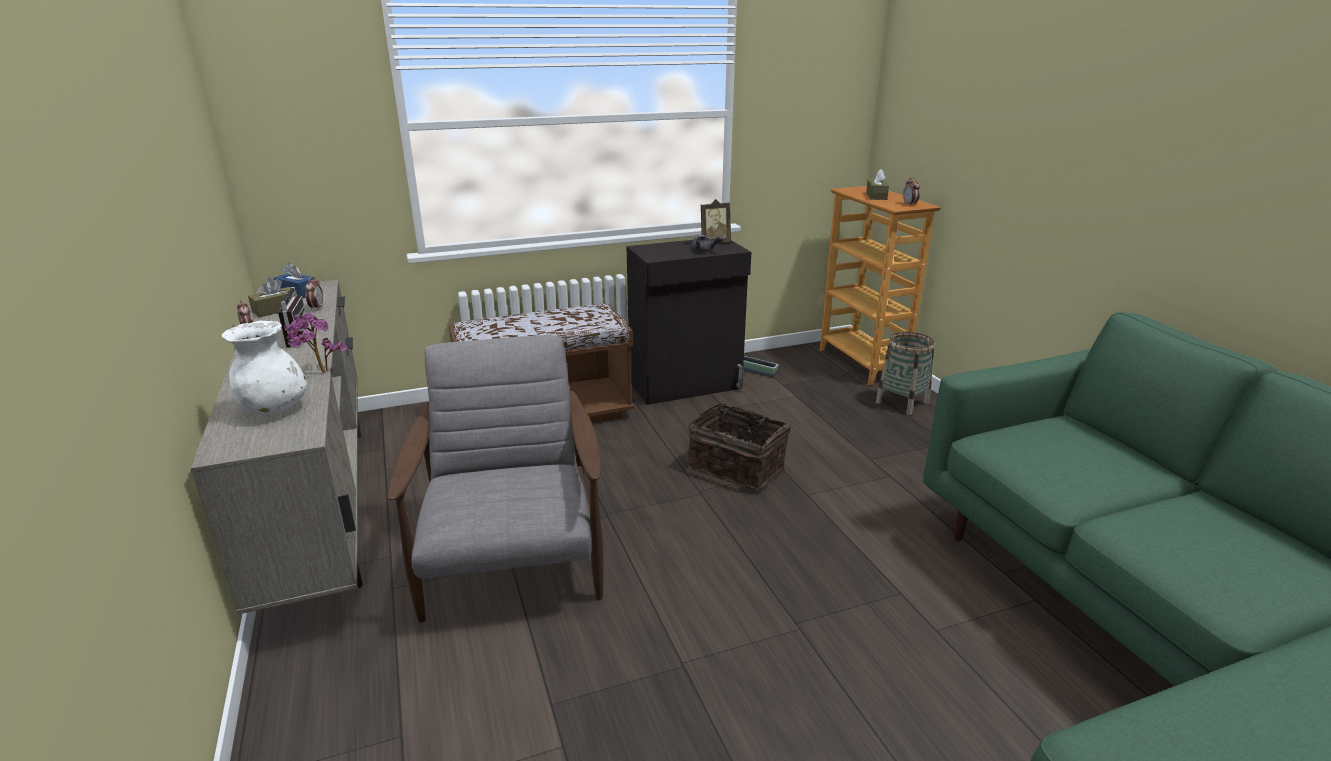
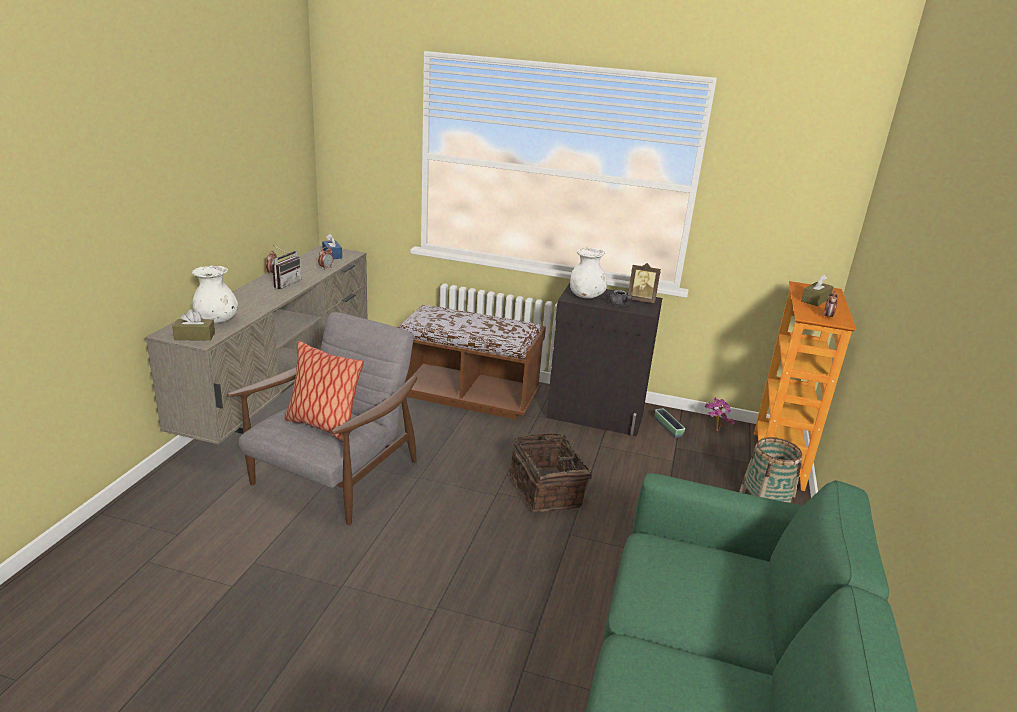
camera: 35 degrees right, 0 degrees up
(276, 310) = (306, 262): brown tissue box -> brown tissue box (194, 336)
(320, 374) = (265, 309): potted plant -> potted plant (714, 431)
(517, 491) = (323, 426): none -> pillow
(664, 252) = (586, 296): none -> white vase

